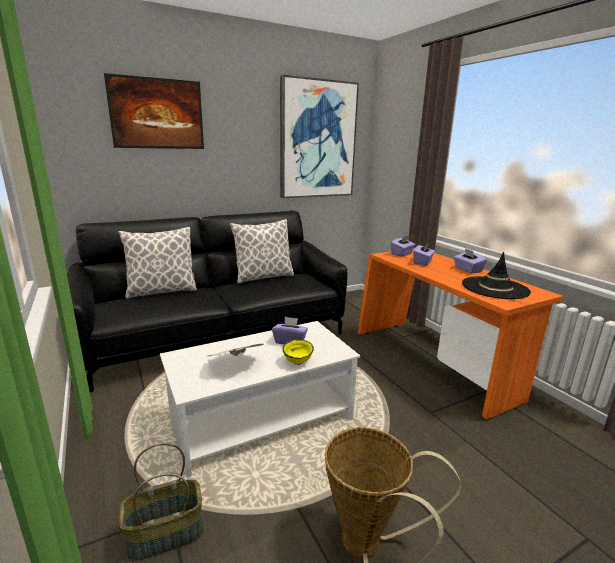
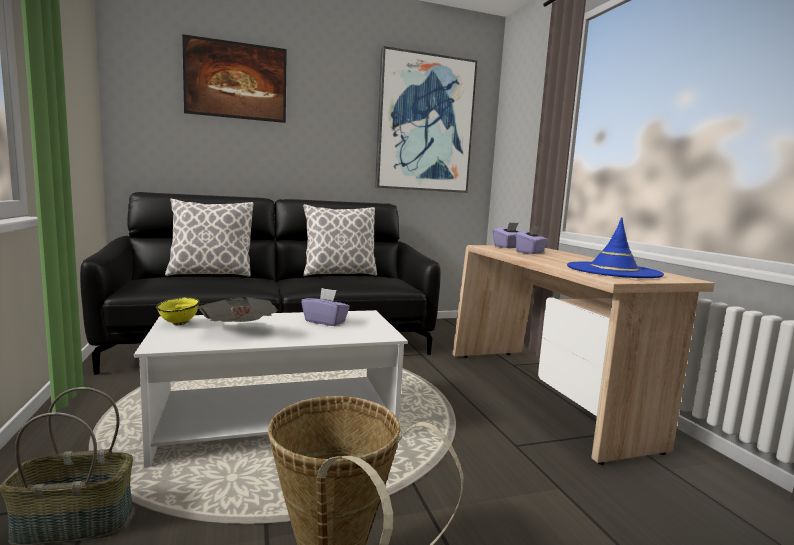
camera: 10 degrees right, 10 degrees down
(298, 362) = (319, 338): yellow bowl -> yellow bowl (179, 324)
(433, 363) = (544, 395): orange desk -> beige desk
(467, 270) = (587, 260): purple tissue box -> none
(495, 288) = (613, 271): black hat -> blue hat

